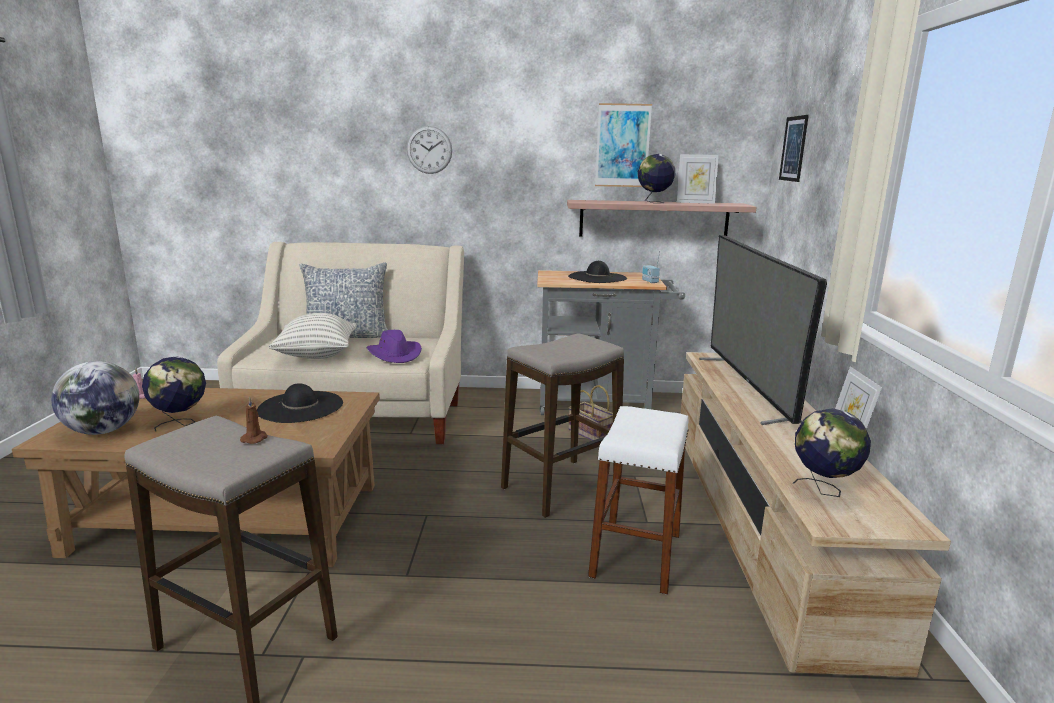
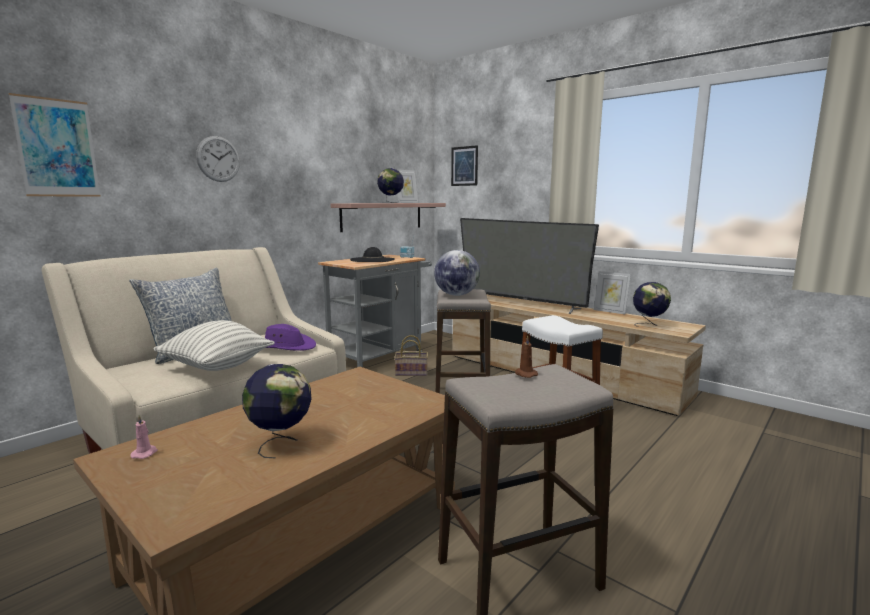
camera: 50 degrees left, 5 degrees down
(103, 431) = (215, 486): globe -> globe (456, 295)
(300, 407) = (338, 393): black hat -> none
(622, 145) = (361, 162): picture -> picture (57, 148)

